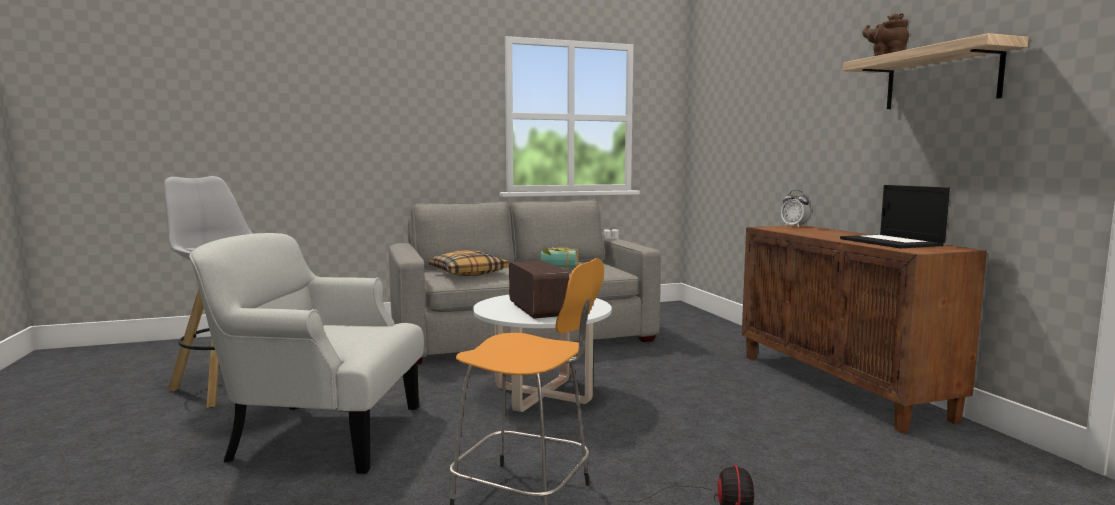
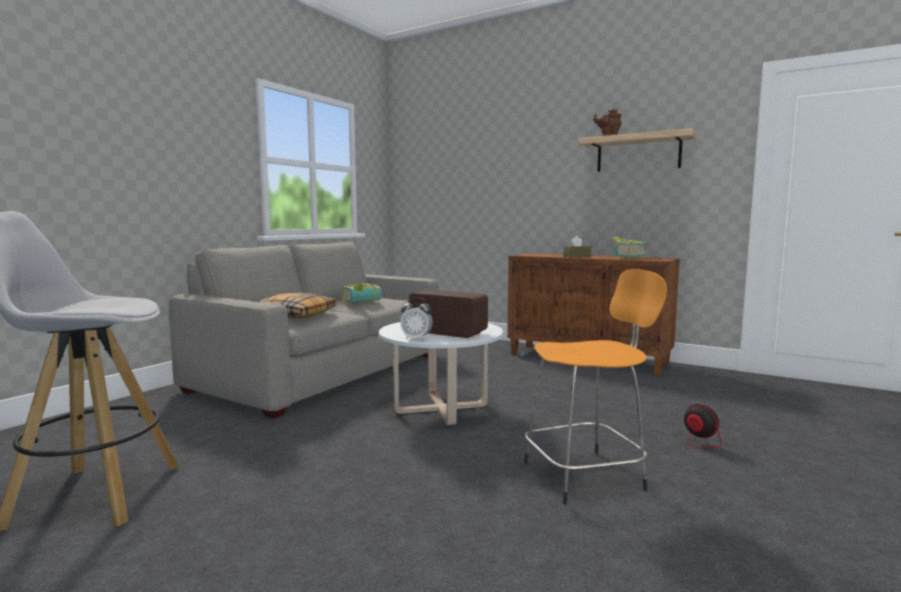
camera: 40 degrees left, 0 degrees up
(321, 433) = (326, 497): white armchair -> none
(794, 226) = (533, 253): alarm clock -> alarm clock (416, 339)
(824, 235) = (576, 256): none -> brown tissue box
(892, 242) = (627, 257): laptop -> book

